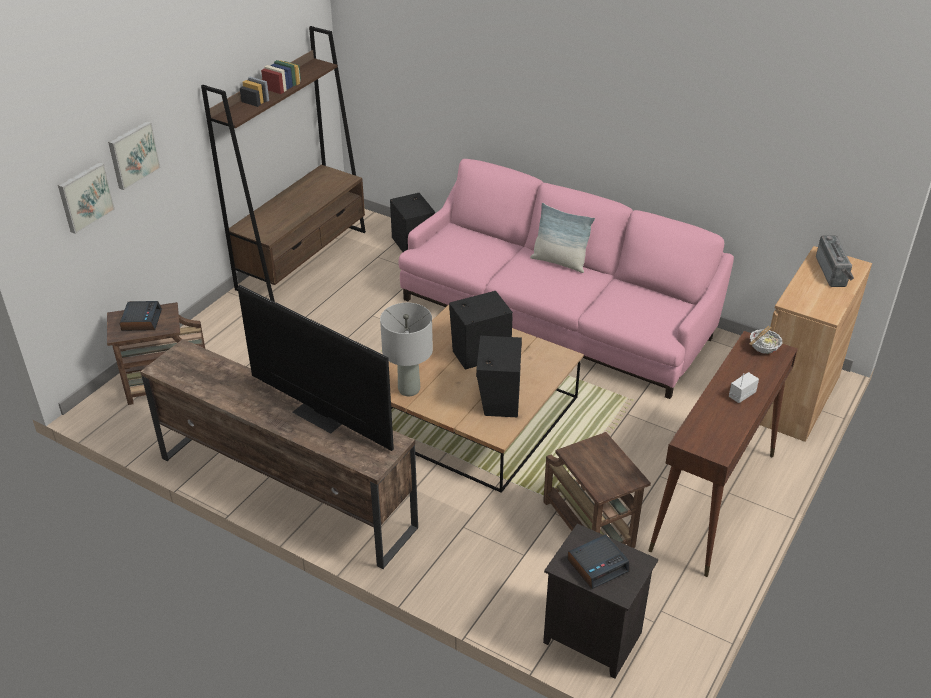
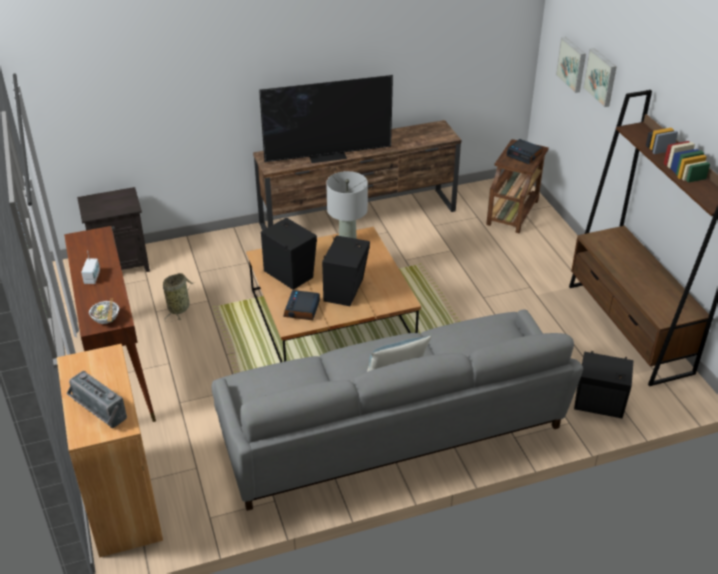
camera: 130 degrees right, 0 degrees up
(557, 316) = (390, 429): pink sofa -> grey sofa
(589, 526) = (179, 307): brown side table -> basket
(598, 565) = (110, 202): alarm clock -> alarm clock (302, 309)

